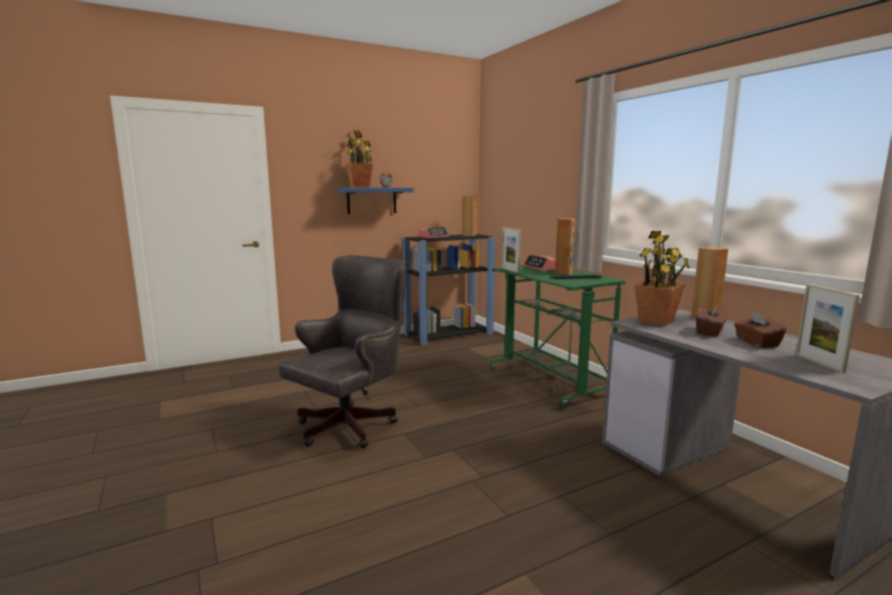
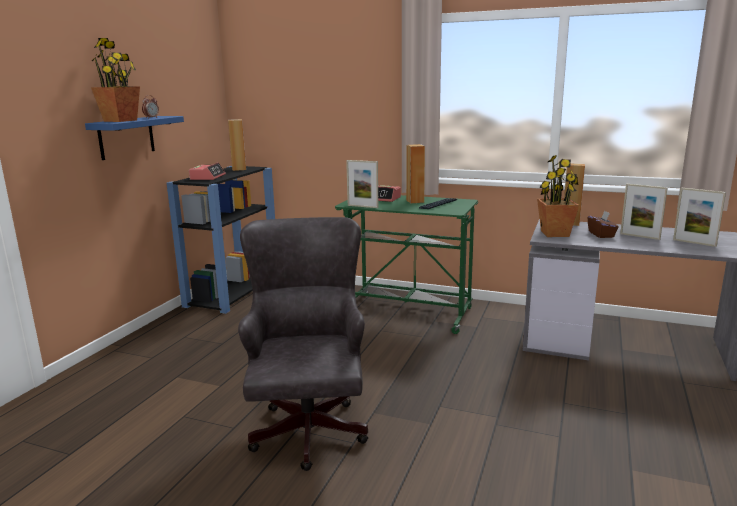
camera: 40 degrees left, 5 degrees up
(756, 343) = (639, 236): brown tissue box -> picture frame

